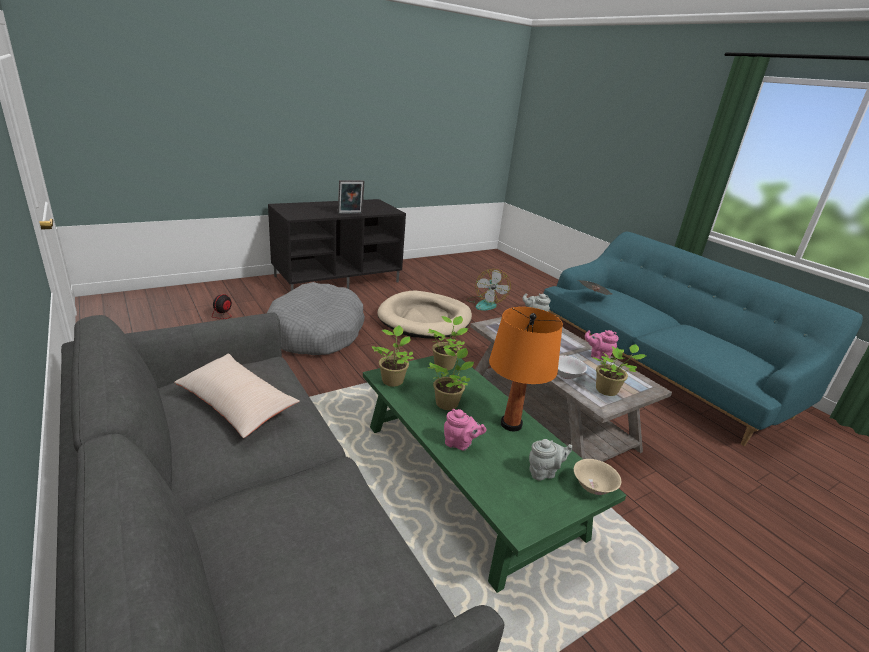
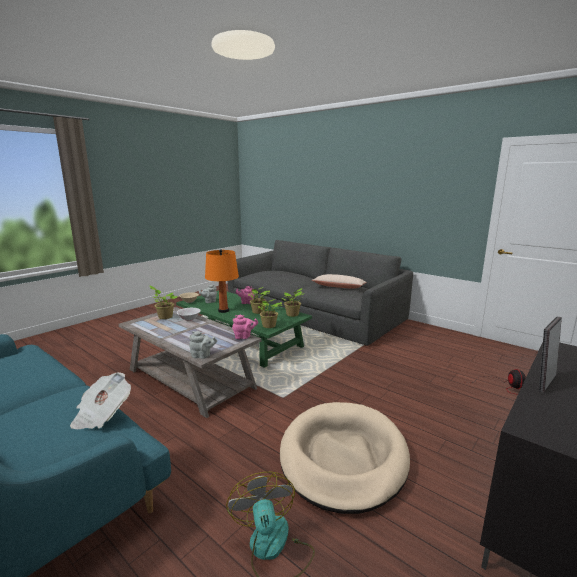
camera: 165 degrees right, 10 degrees down
(317, 332) = (420, 398): grey dog bed -> none
(598, 356) = (157, 334): pink teapot -> pink teapot (244, 337)

